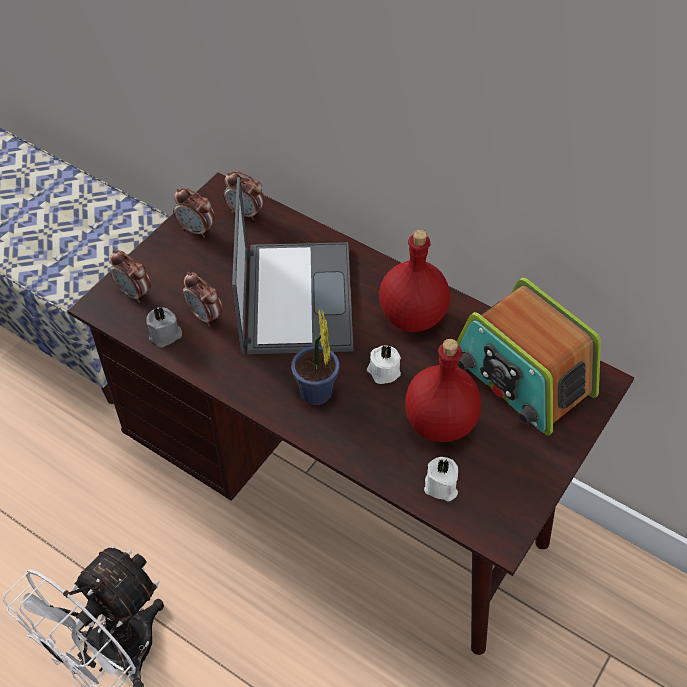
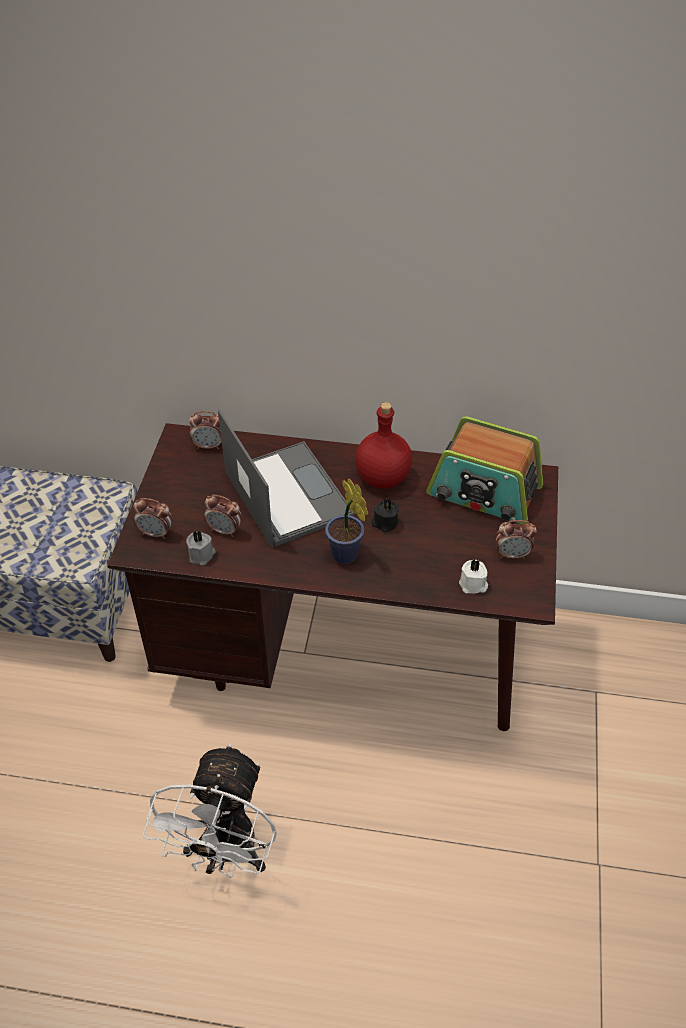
camera: 25 degrees left, 5 degrees down
(197, 230) = (177, 470): alarm clock -> alarm clock (512, 554)
(383, 371) = (384, 523): white candle -> black candle
(438, 422) = (445, 543): red bottle -> none

